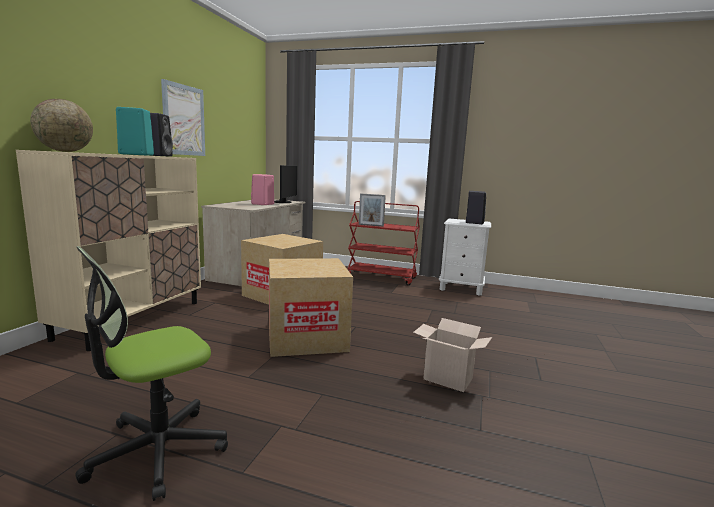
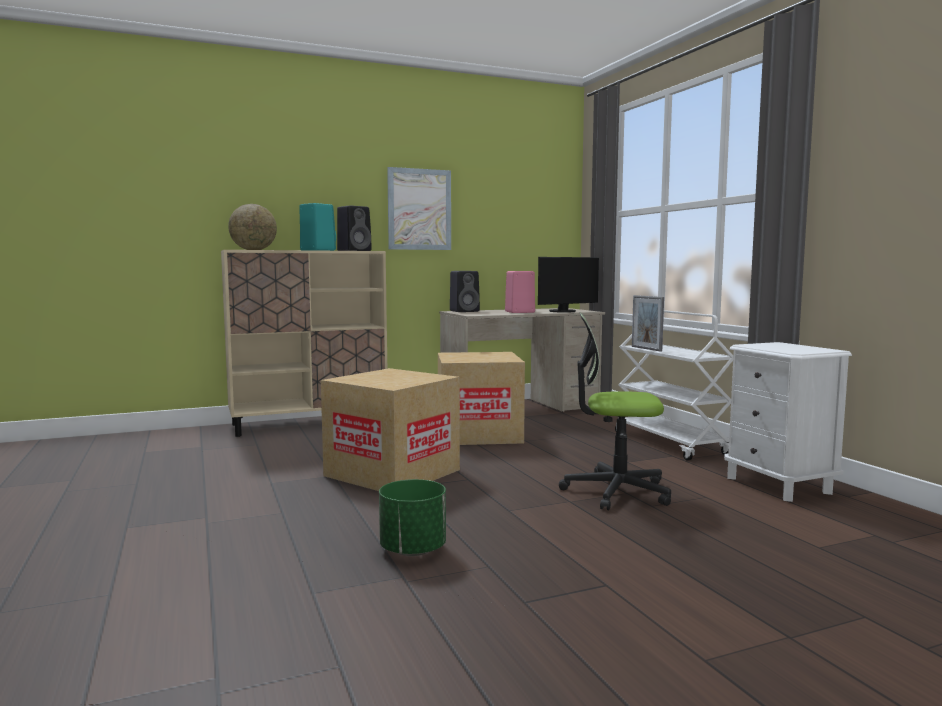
camera: 50 degrees right, 5 degrees down
(157, 450) = (128, 498): office chair -> office chair (616, 491)
(381, 277) = (670, 443): red cart -> white cart
(446, 379) = (412, 550): cardboard box -> green planter
(474, 222) = (790, 349): black speaker -> black speaker (465, 311)

